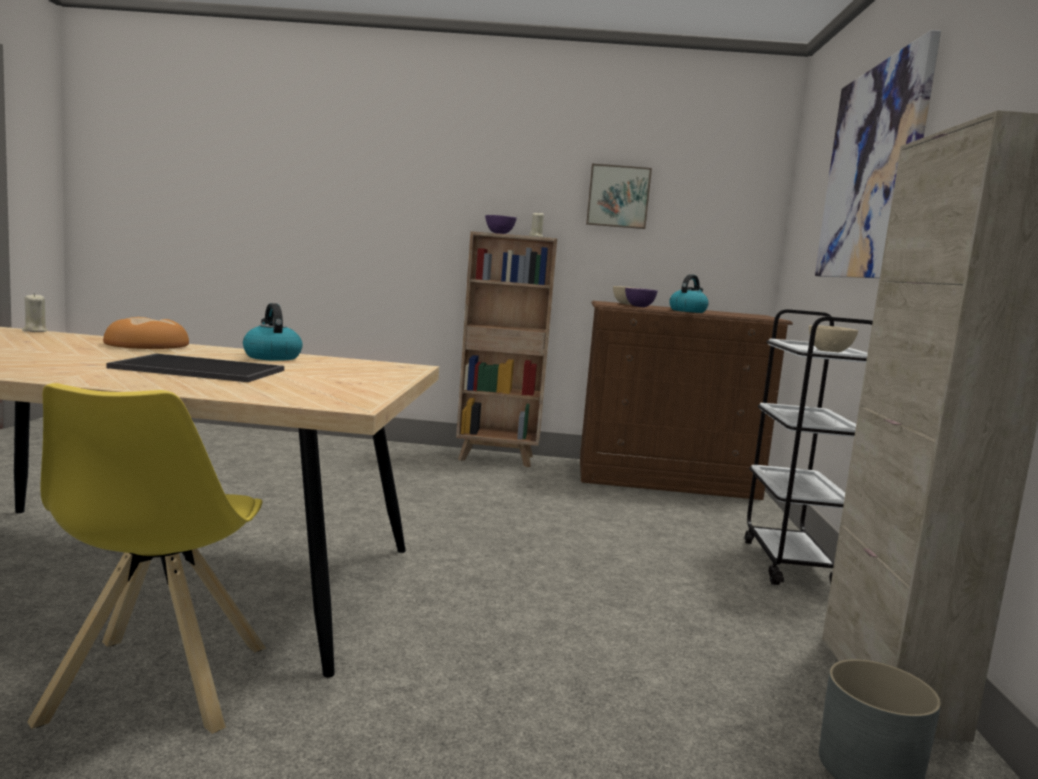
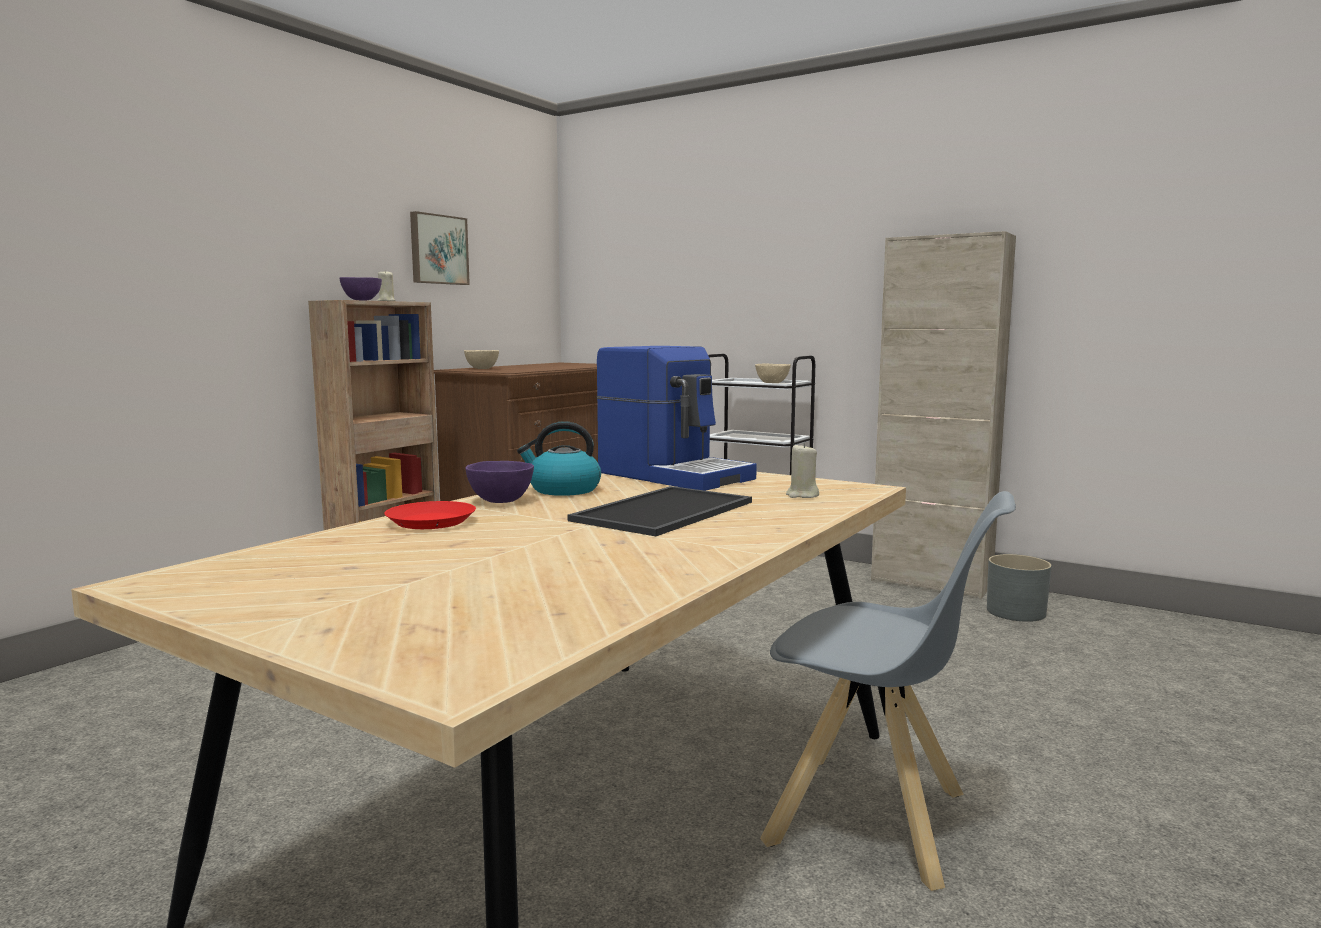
camera: 60 degrees left, 0 degrees up
(35, 331) = (199, 565): beige candle -> beige candle (802, 495)
(147, 345) = (430, 522): bread -> red plate
(154, 687) = (874, 819): yellow chair -> grey chair
(361, 371) = (675, 475): none -> coffee machine
(639, 306) = (517, 369): purple bowl -> purple bowl (500, 501)
(688, 311) = (558, 367): kettle -> none
(872, 173) = (733, 241): picture -> none

